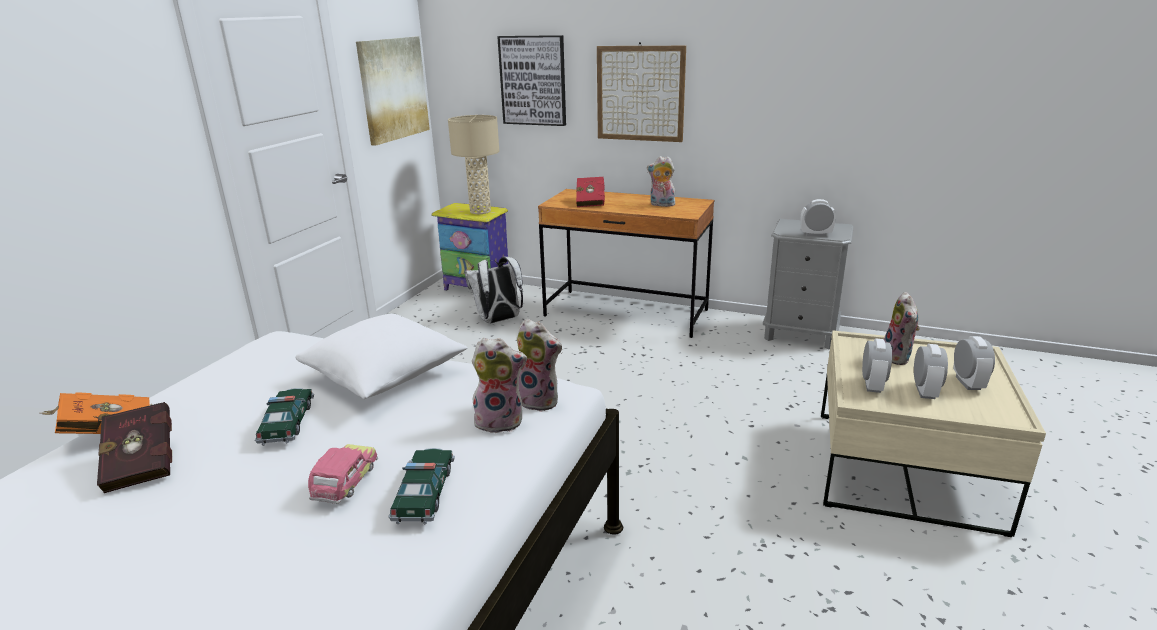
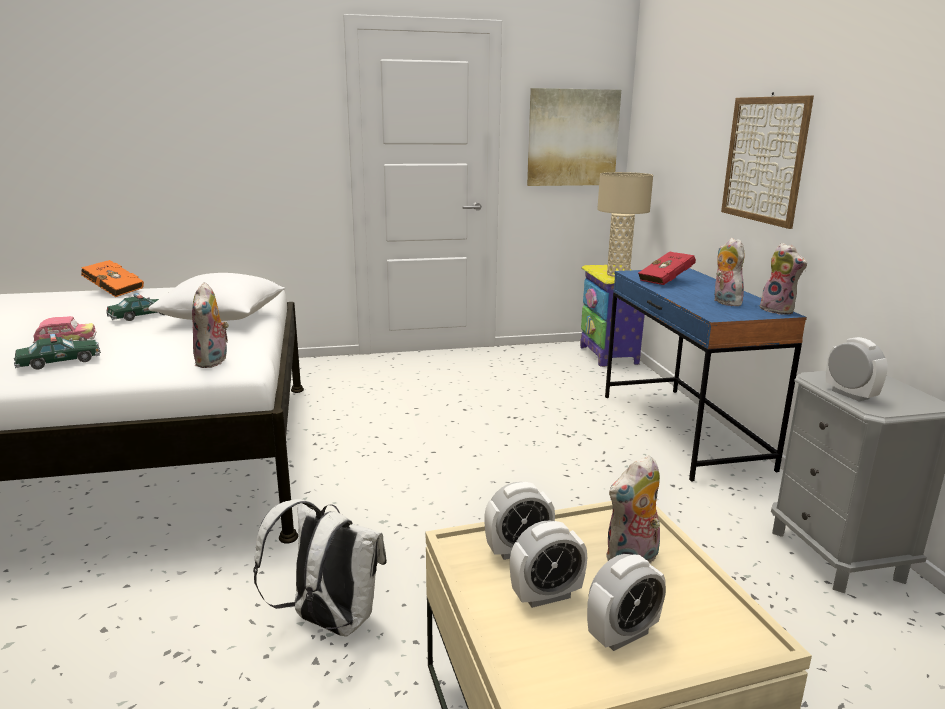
camera: 55 degrees right, 5 degrees down
(145, 463) = (82, 304): red book -> none
(498, 320) = (565, 383): white backpack -> white backpack (328, 622)
(500, 421) = (168, 357): plush toy -> plush toy (779, 310)
(533, 80) = (688, 139): picture -> none
(626, 313) = (682, 430): brown desk -> blue desk

